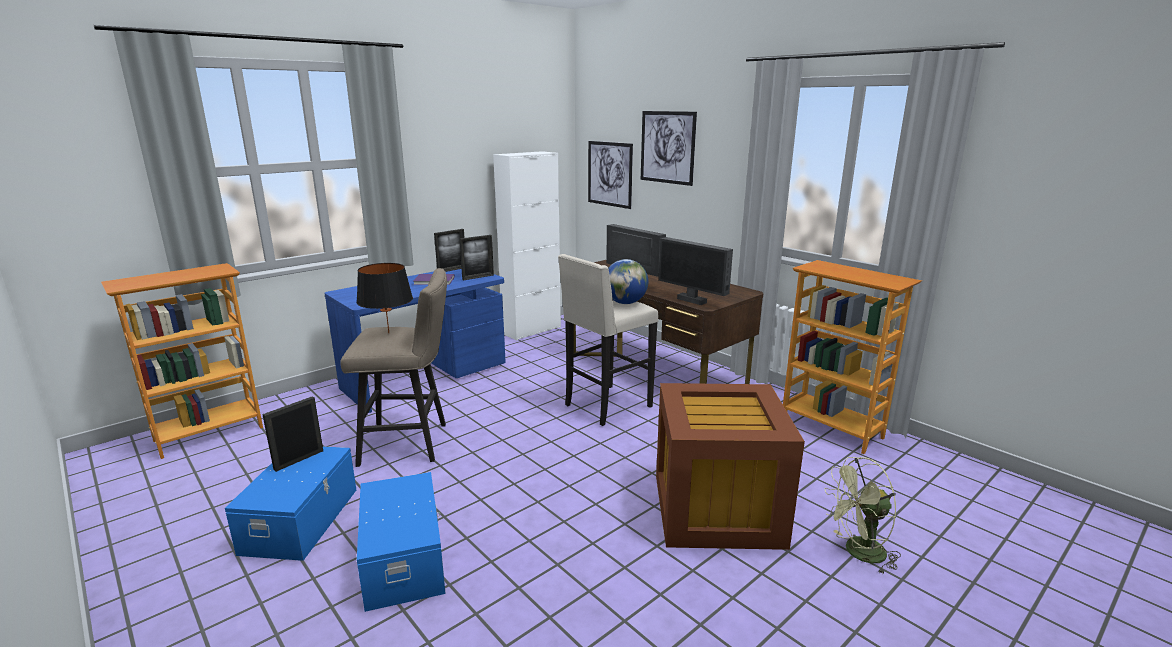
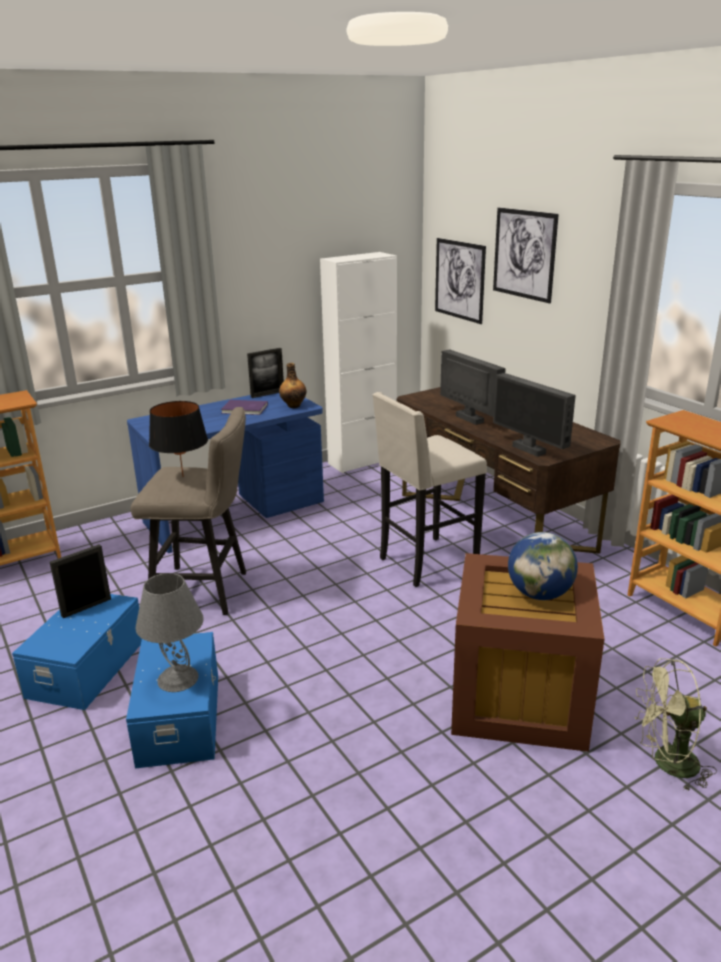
camera: 10 degrees right, 5 degrees up
(404, 516) = (178, 678): none -> grey table lamp
(478, 277) = (293, 406): picture frame -> bottle
(625, 303) = (449, 449): globe -> globe (539, 594)

